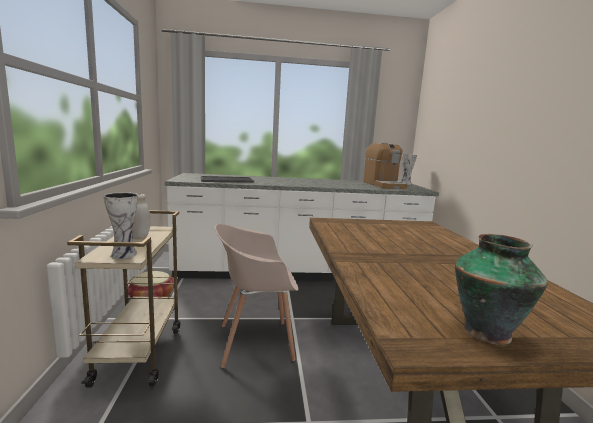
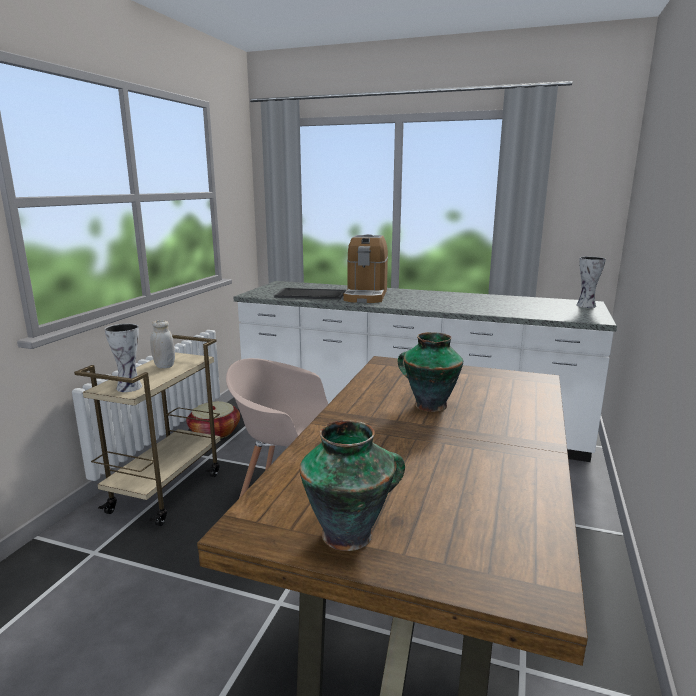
camera: 25 degrees right, 5 degrees up
(384, 185) = (539, 307): coffee machine -> coffee machine (366, 295)
(392, 242) = (429, 405): none -> vase

